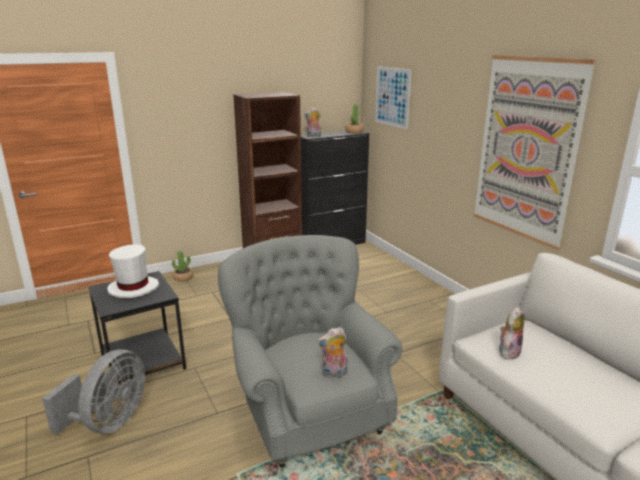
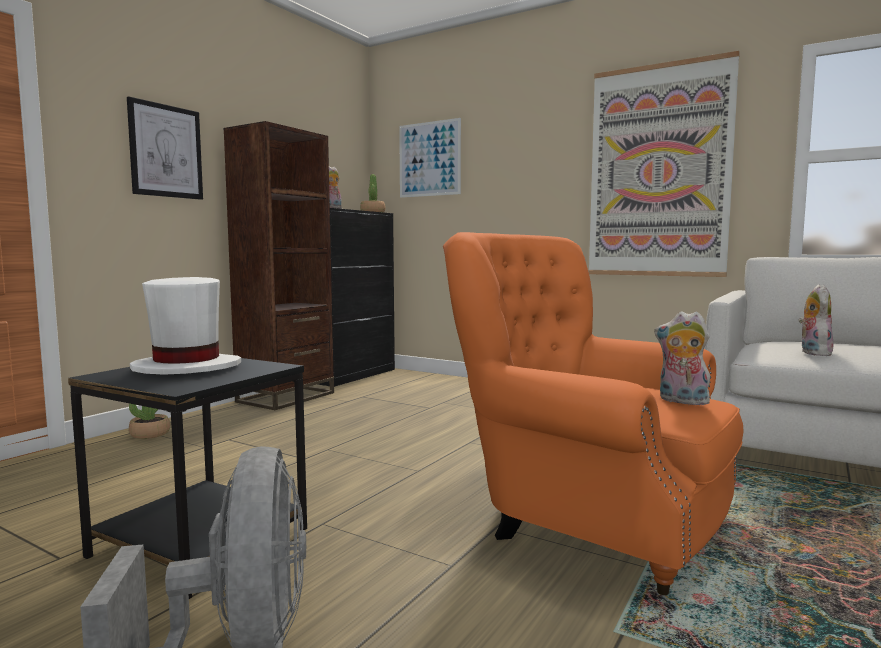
camera: 30 degrees left, 15 degrees down
(195, 116) = (166, 151): none -> picture
(309, 410) = (585, 519): grey armchair -> orange armchair
(334, 374) = (681, 401): plush toy -> plush toy turned 75 degrees clockwise

